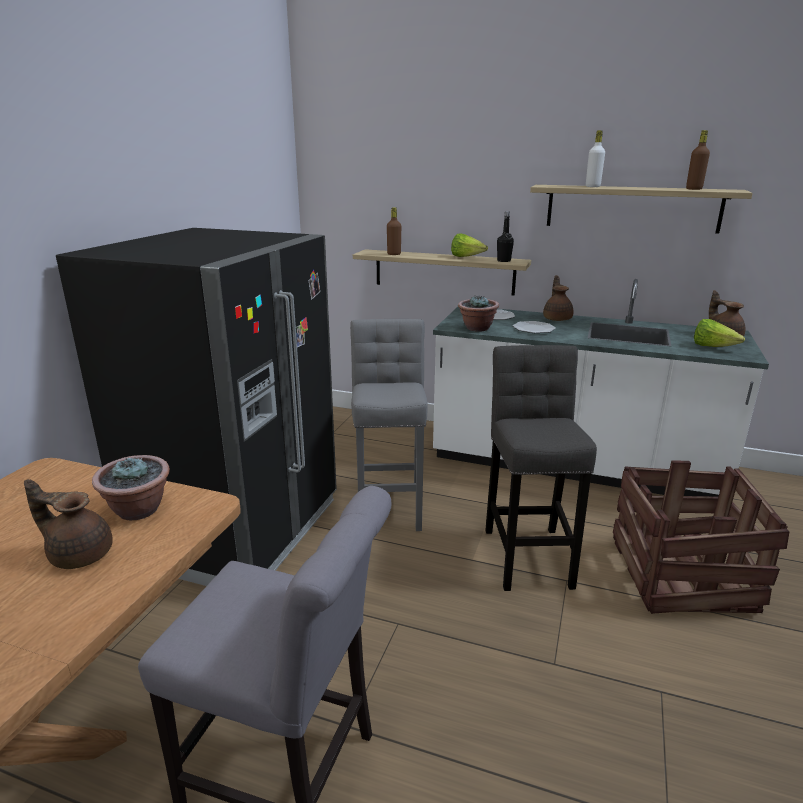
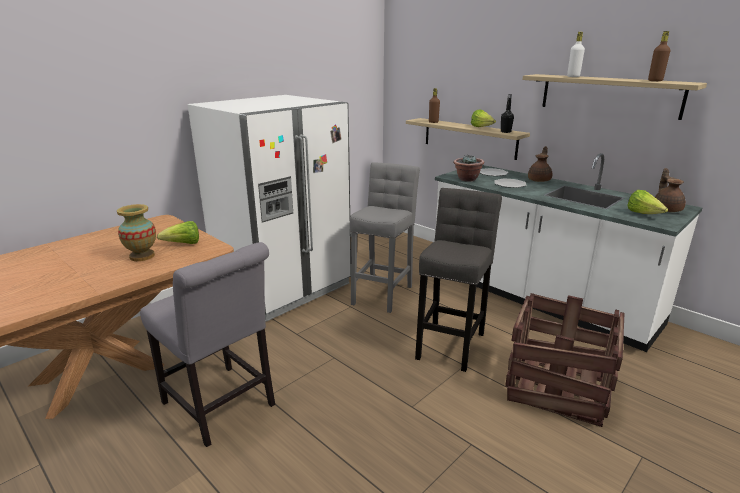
camera: 25 degrees right, 0 degrees up
(79, 554) = (142, 256): brown teapot -> vase
(139, 510) = (183, 244): potted plant -> lettuce
(239, 531) = (284, 287): black fridge -> white fridge

